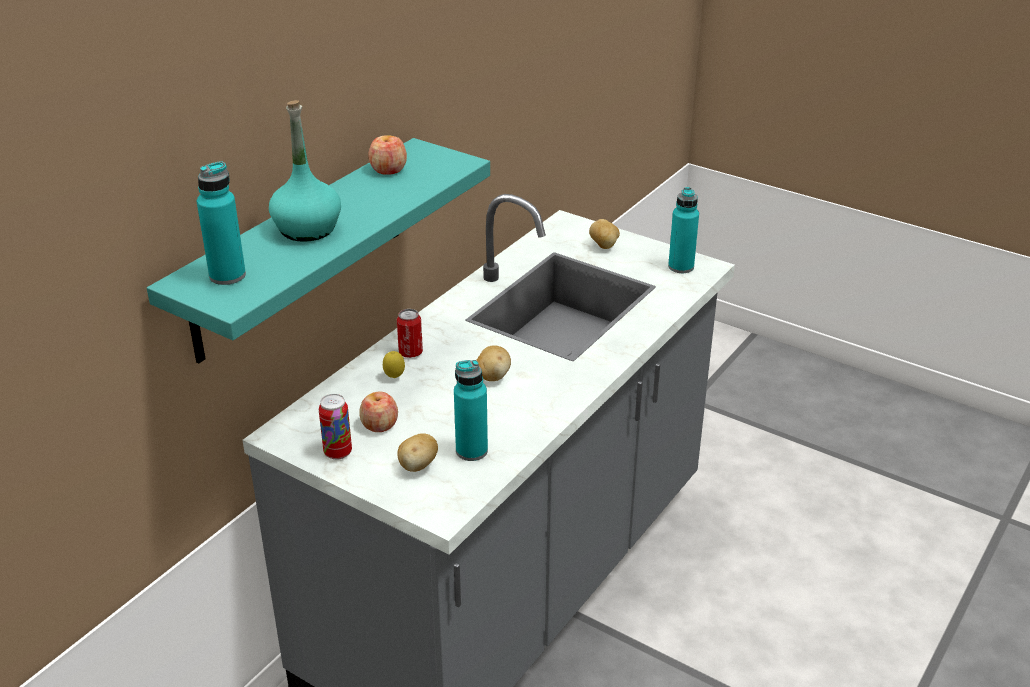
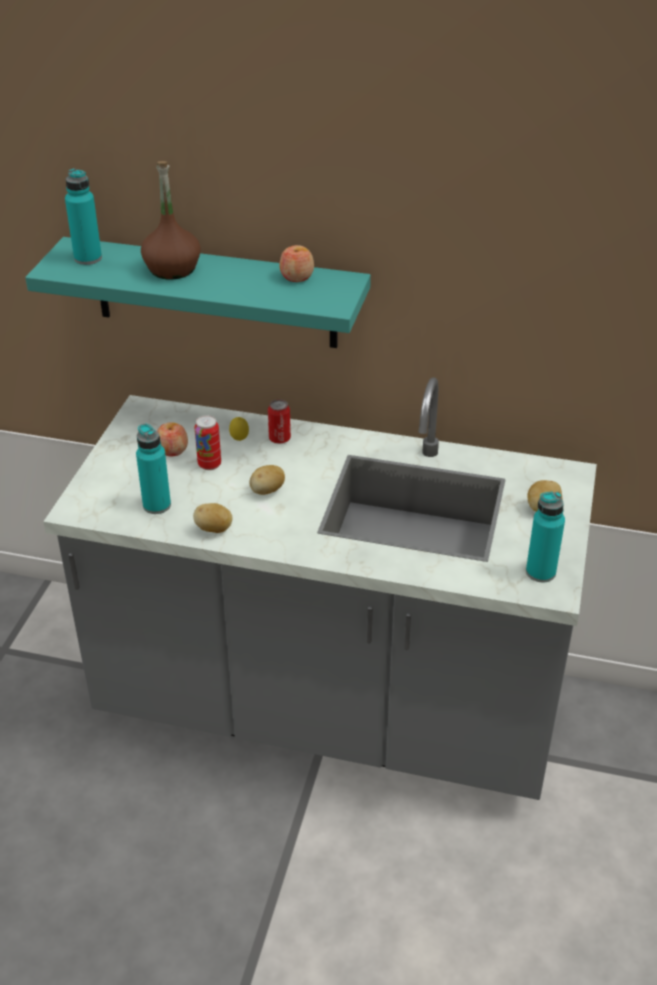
camera: 70 degrees right, 5 degrees up
(307, 229) = (172, 269): turquoise bottle -> brown bottle
(338, 452) = (129, 440): can -> can (209, 464)
(418, 466) = (127, 483): potato -> potato (214, 529)

